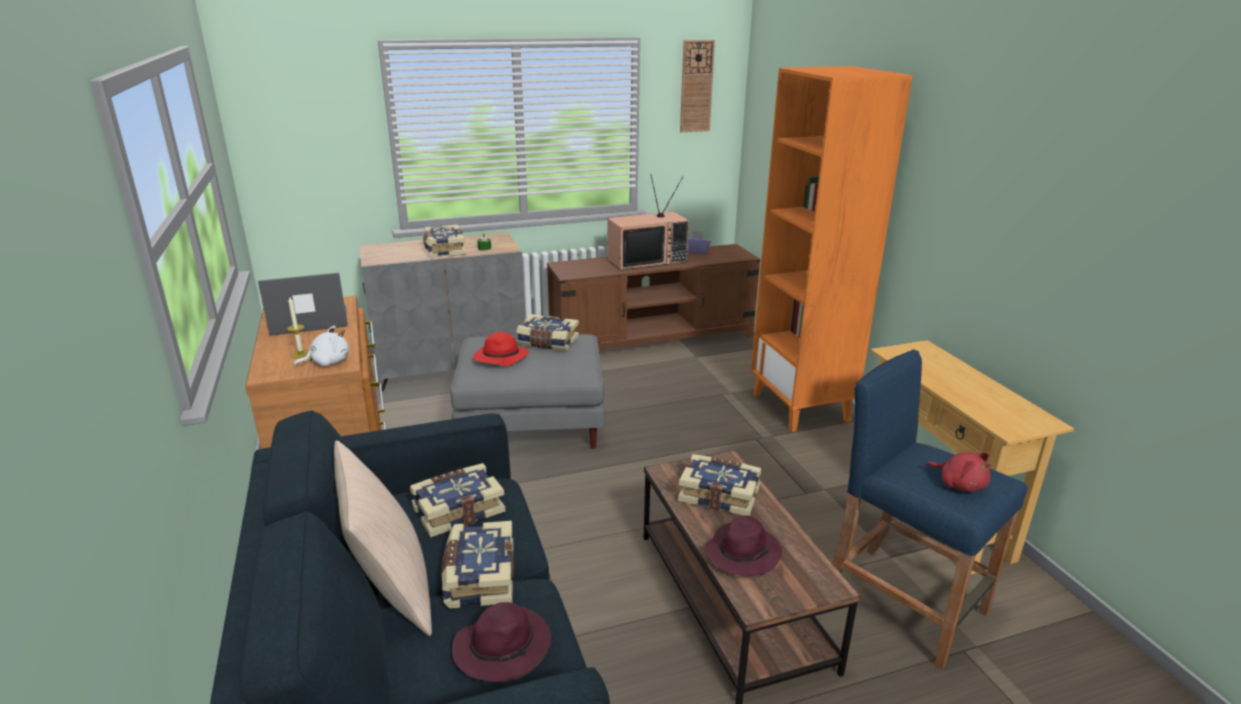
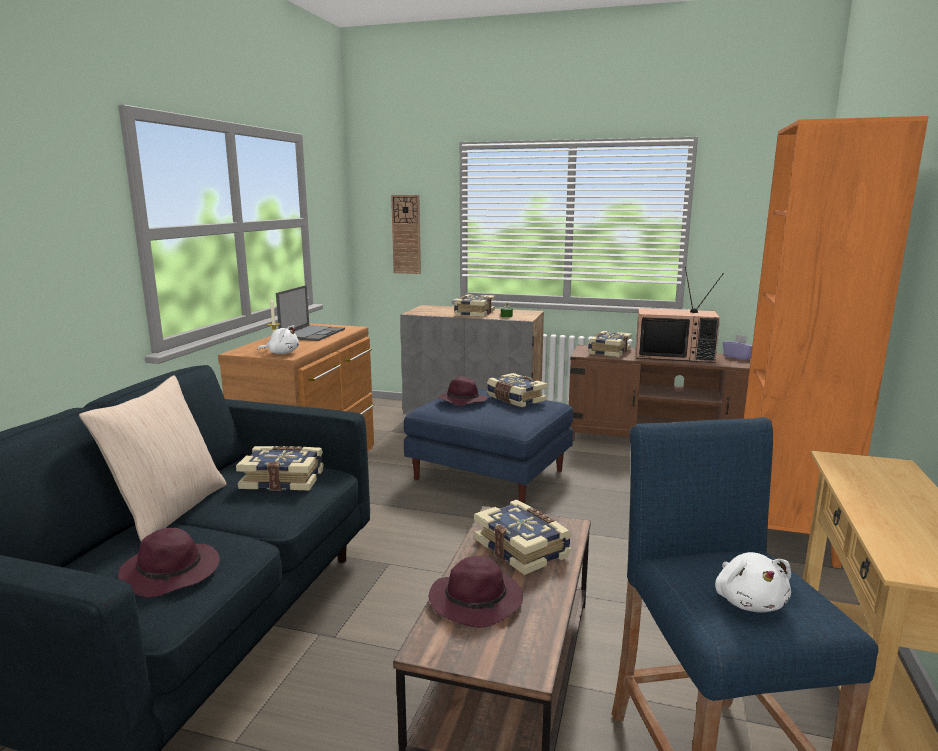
camera: 35 degrees right, 10 degrees down
(308, 321) = (313, 333): laptop -> laptop turned 90 degrees clockwise
(479, 576) = (229, 523): book -> book (608, 352)
(500, 358) = (462, 401): red hat -> purple hat
(533, 424) = (491, 475): grey ottoman -> blue ottoman
(696, 86) = (760, 186): wall clock -> wall clock (406, 234)
(959, 484) = (749, 601): red plush toy -> white plush toy

